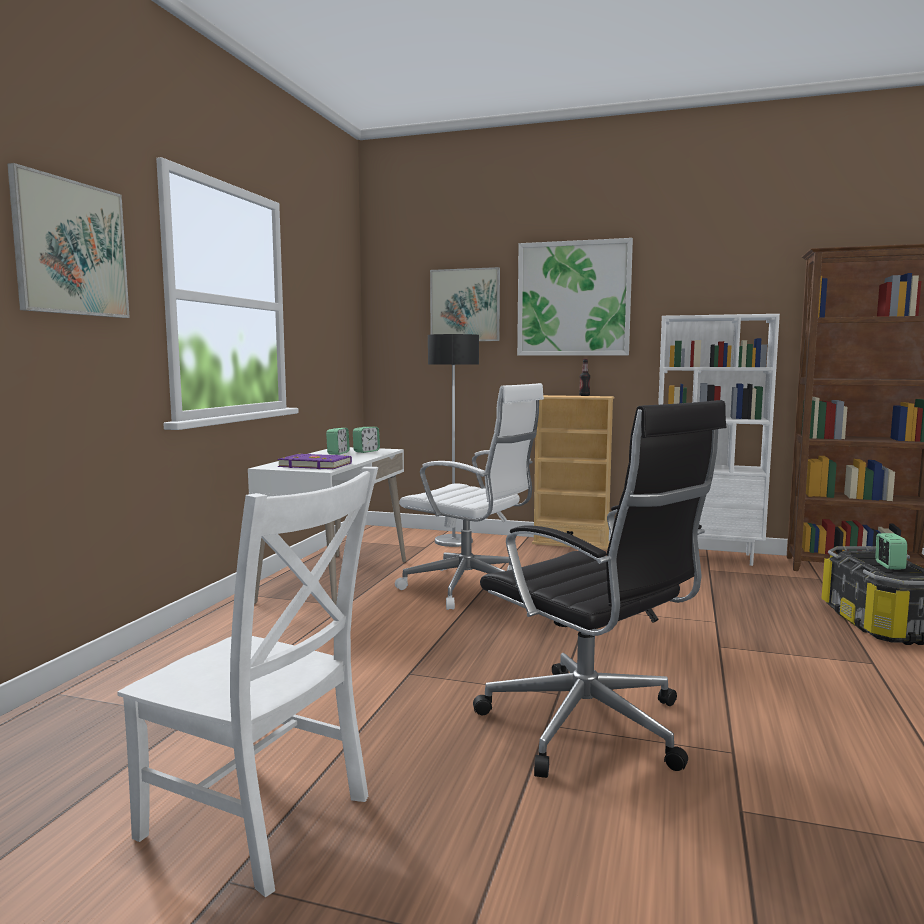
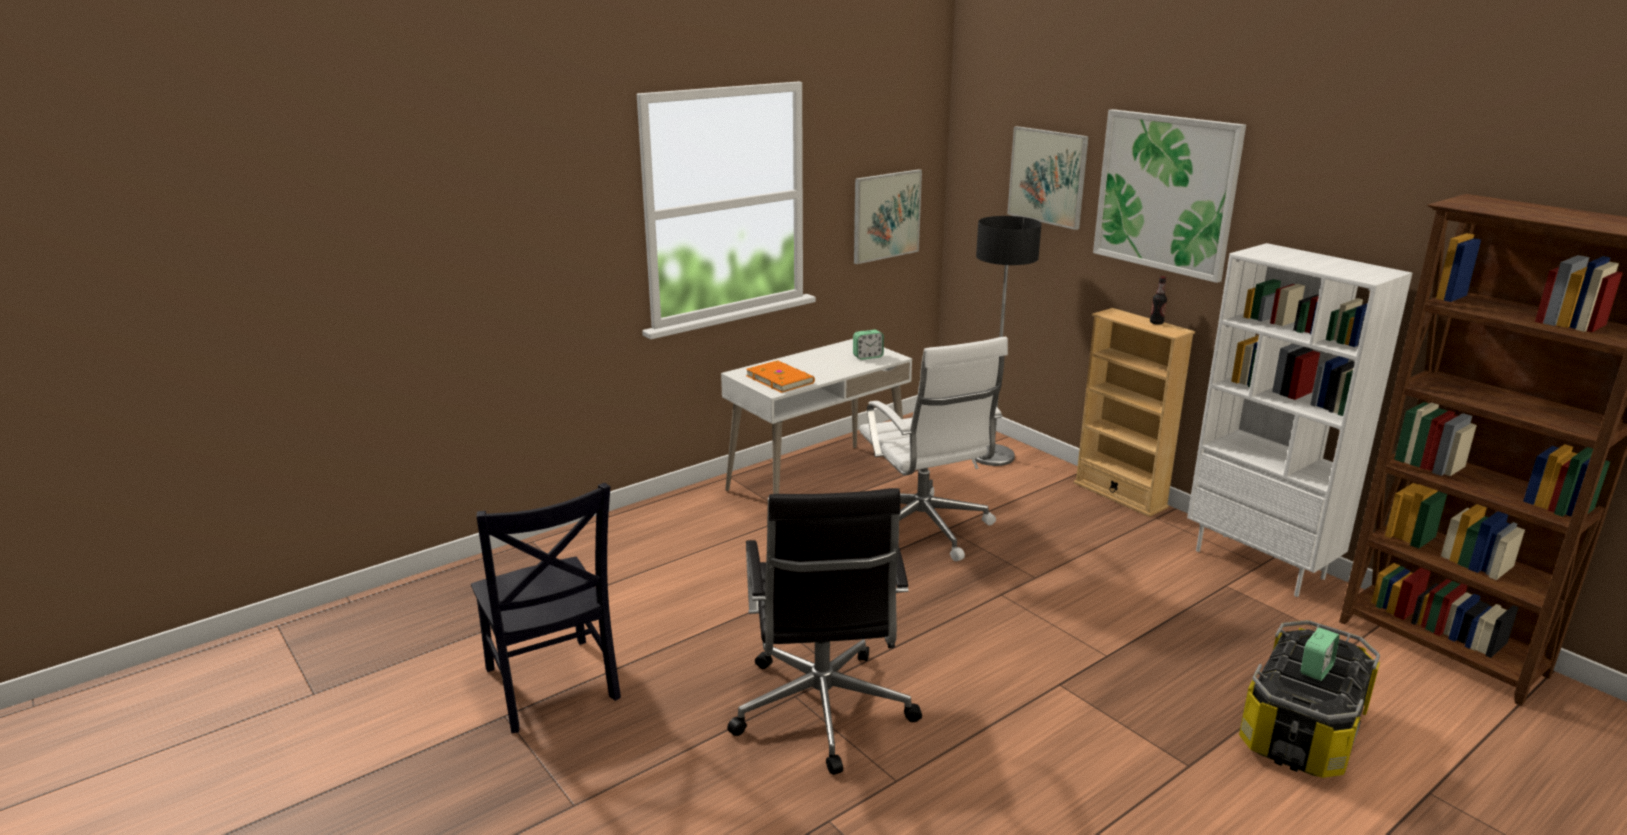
camera: 35 degrees right, 15 degrees up
(71, 248) = (545, 205): picture -> picture (886, 215)
(262, 821) = (552, 687): white chair -> black chair
(315, 465) = (780, 379): purple book -> orange book
(338, 453) = (836, 355): alarm clock -> none

